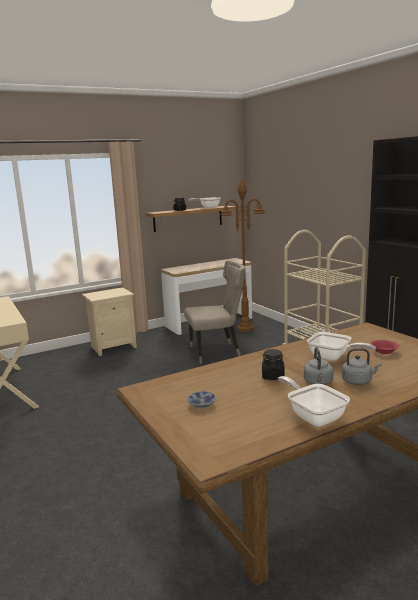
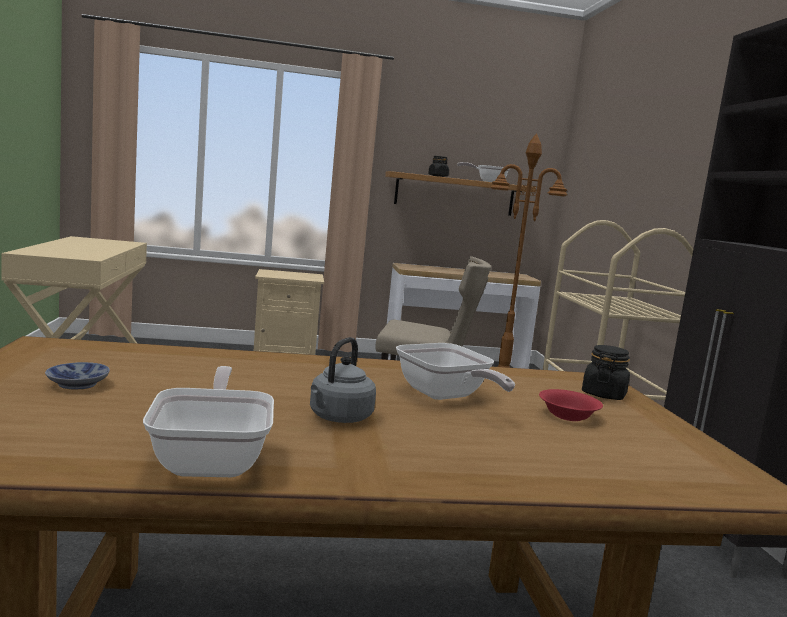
camera: 20 degrees right, 5 degrees down
(273, 376) = (279, 387): black jar -> black jar (603, 394)
(358, 381) = (423, 438): grey kettle -> none

